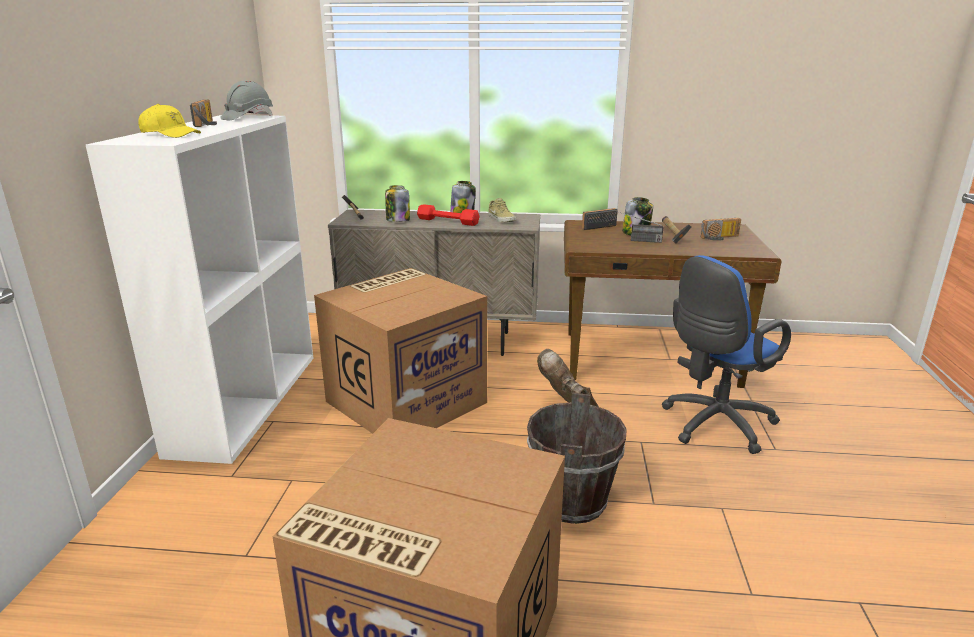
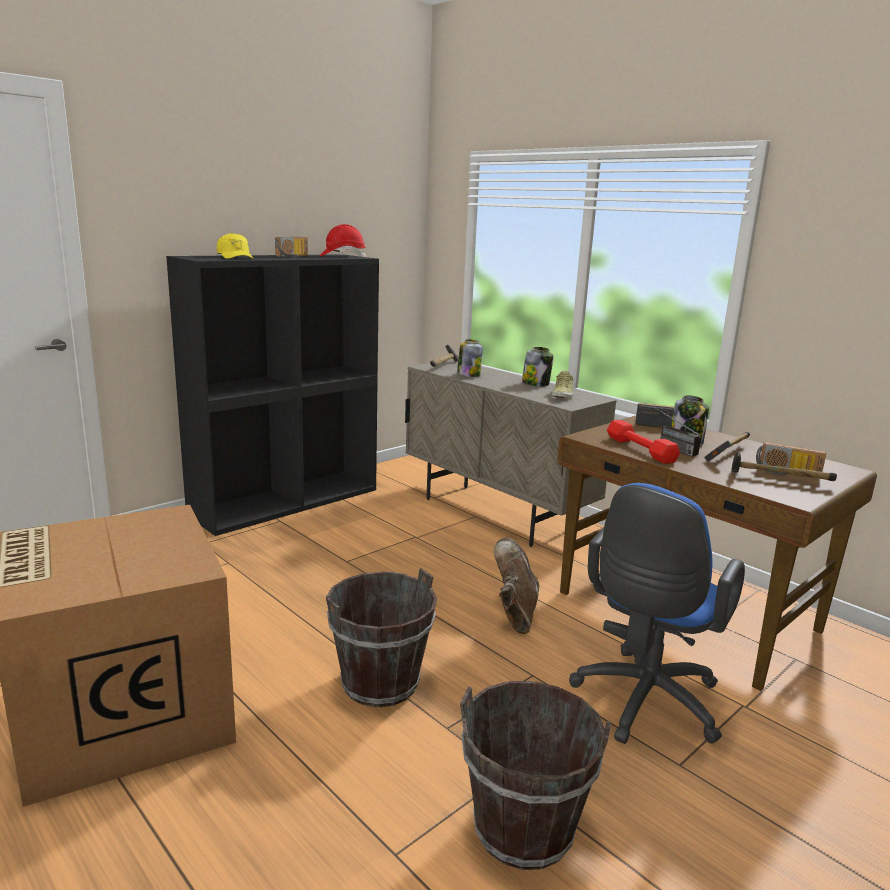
camera: 40 degrees right, 5 degrees down
(246, 401) = (286, 501): white bookcase -> black bookcase
(248, 118) = (342, 257): grey hard hat -> red hard hat
(406, 400) = (388, 547): cardboard box -> none
(447, 221) = (507, 385): red dumbbell -> red dumbbell (640, 450)
(713, 425) = (643, 703): blue office chair -> blue office chair turned 60 degrees counterclockwise
(727, 244) = (777, 480): none -> hammer
(775, 531) = (524, 828): none -> brown bucket

